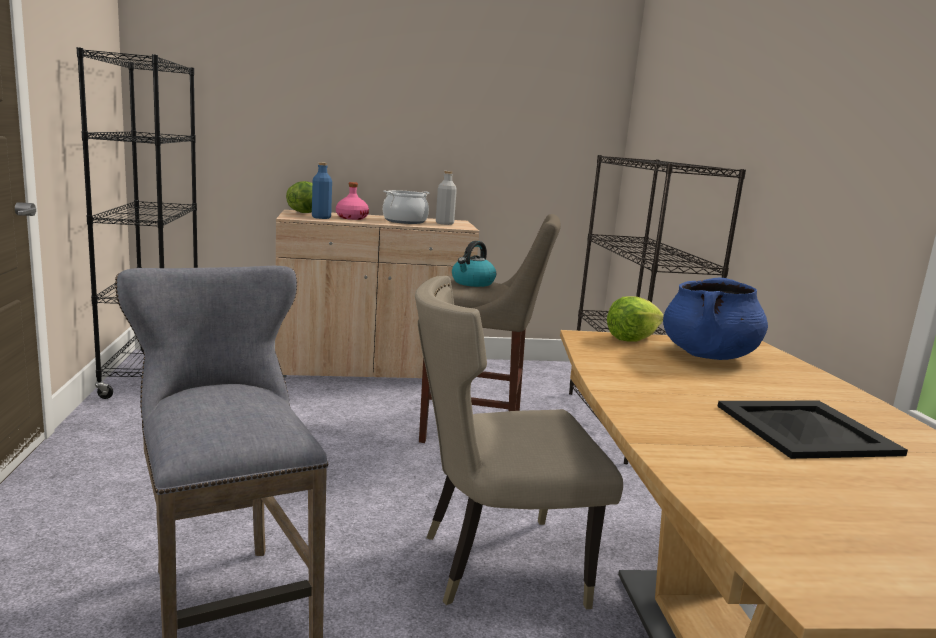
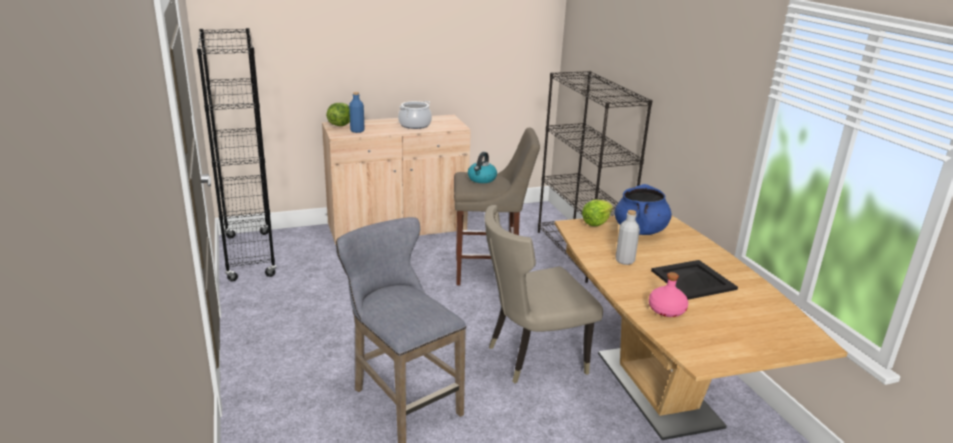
camera: 10 degrees left, 10 degrees up
(351, 218) = (377, 127): pink bottle -> pink bottle (666, 310)
(444, 223) = (442, 123): grey bottle -> grey bottle (624, 261)

